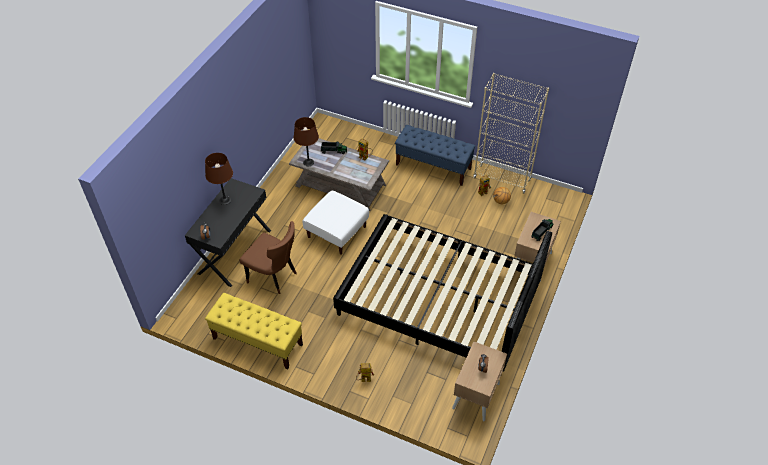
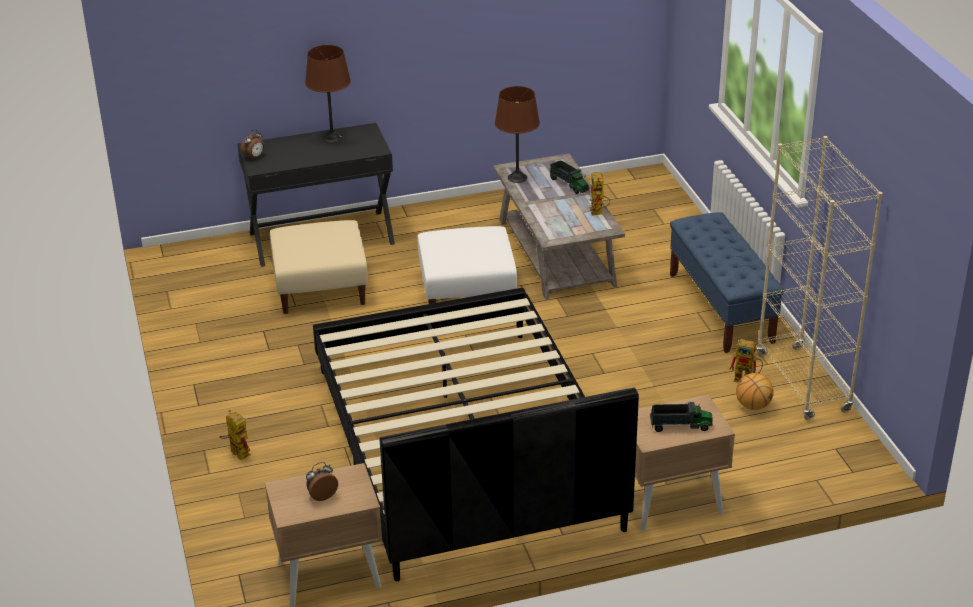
camera: 50 degrees right, 15 degrees down
(257, 341) = (198, 333): yellow bench -> none
(274, 277) = (320, 288): brown chair -> beige ottoman

